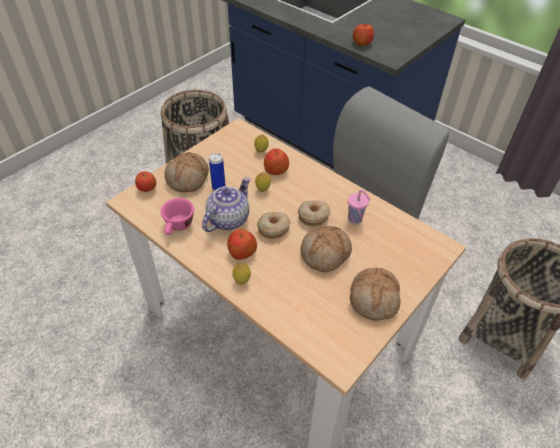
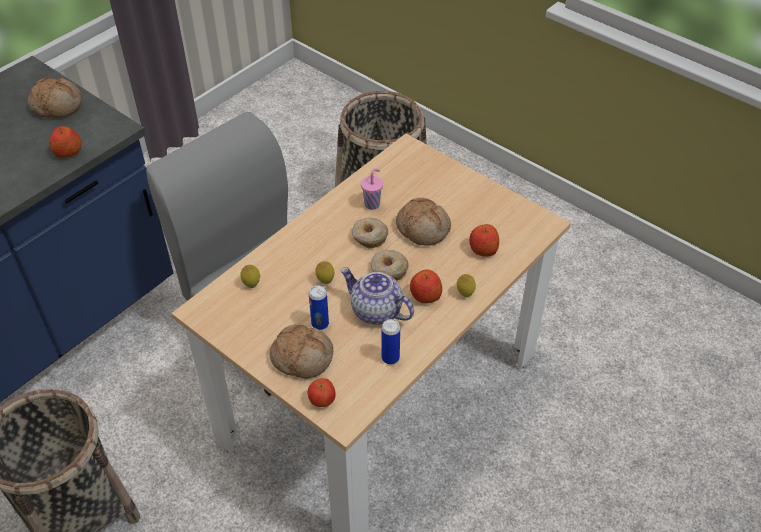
camera: 90 degrees left, 0 degrees up
(178, 227) = (390, 358): pink cup -> can
(276, 170) = (289, 269): apple -> apple (483, 249)
(374, 299) = (475, 197): bread -> bread (57, 106)

